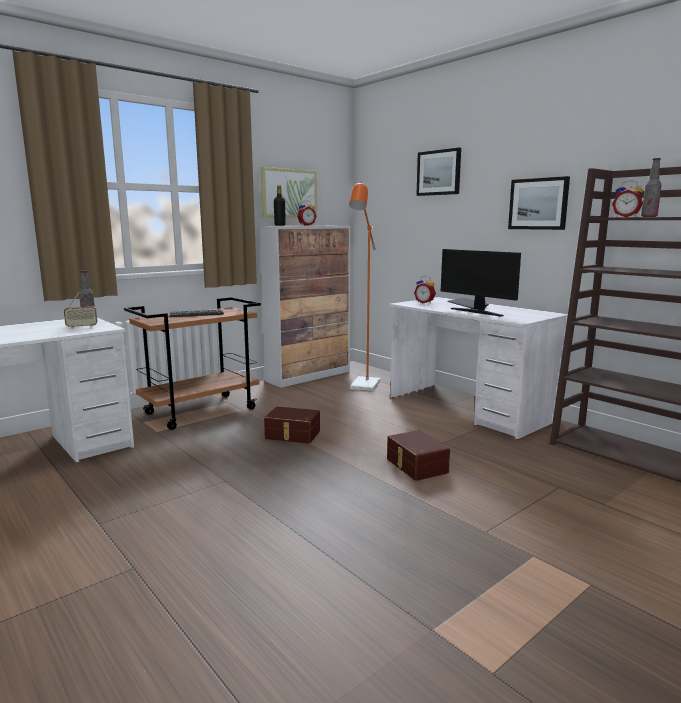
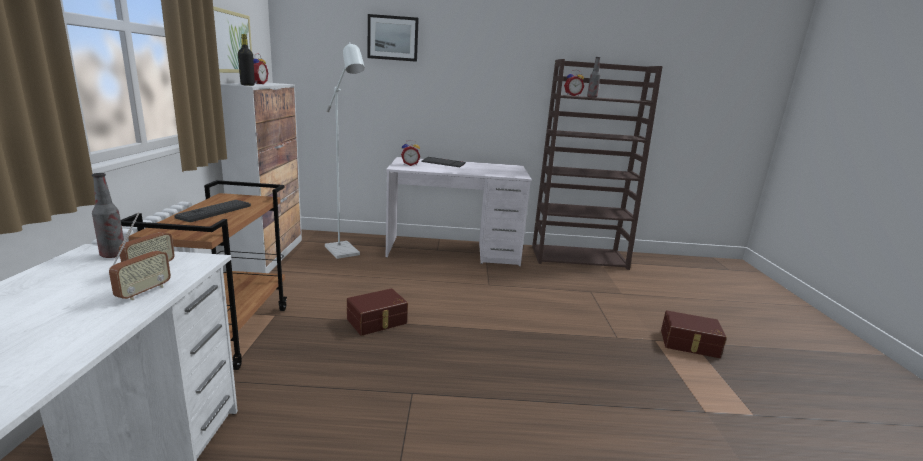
camera: 50 degrees left, 5 degrees up
(54, 333) = (144, 292): none -> radio
(363, 387) = (345, 253): orange floor lamp -> white floor lamp
(415, 466) = (508, 310): brown storage box -> brown storage box (689, 344)
(477, 312) = (473, 170): monitor -> none
(538, 204) = (496, 78): picture -> none

